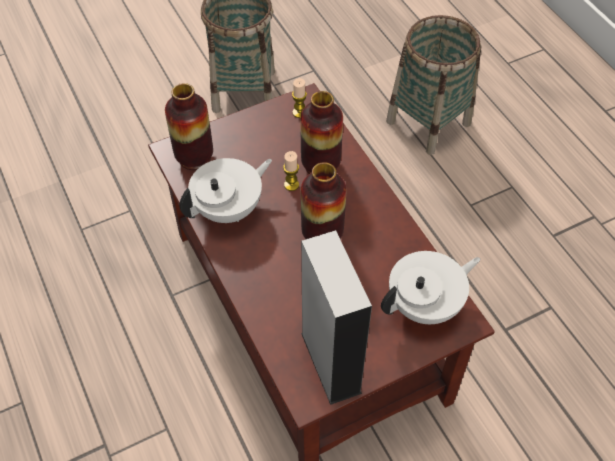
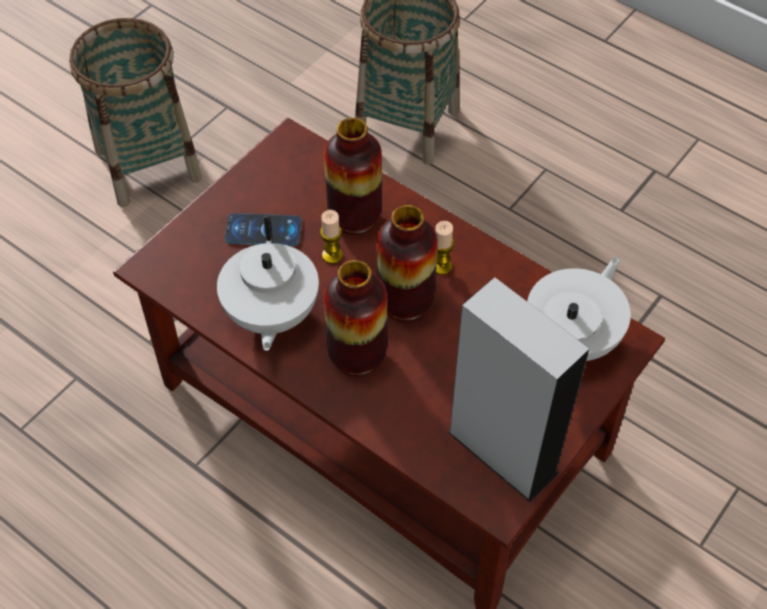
camera: 25 degrees left, 0 degrees up
(194, 157) = (186, 266): vase -> vase (357, 356)
(229, 209) = (270, 315): white teapot -> white teapot turned 150 degrees clockwise
(256, 152) = (263, 230): none -> phone
(299, 112) = (290, 161): candle -> candle (441, 266)

